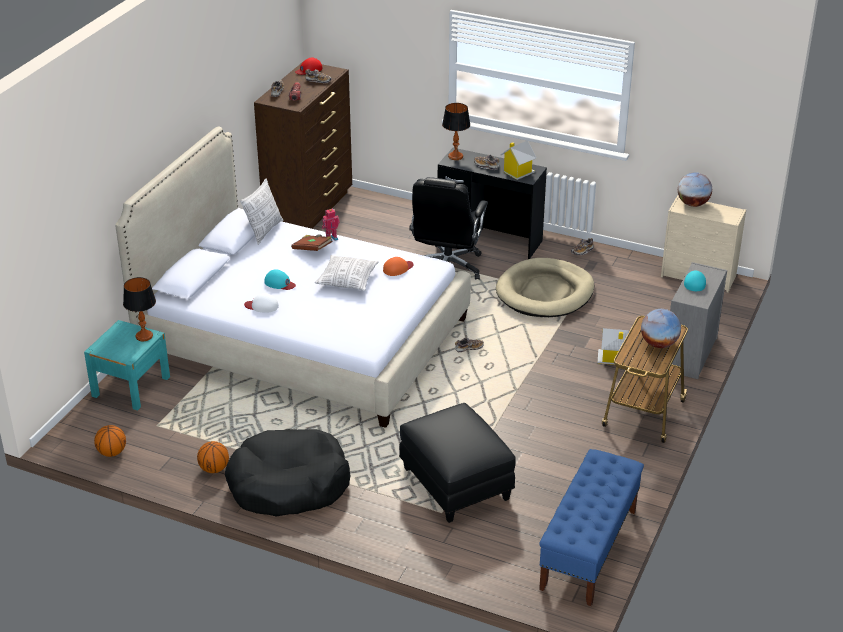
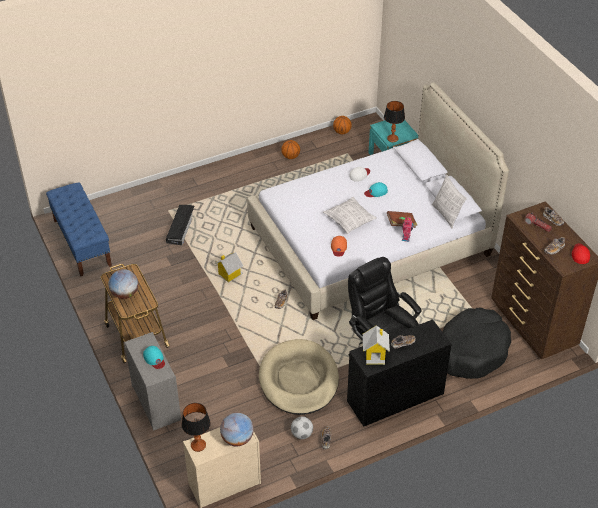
camera: 130 degrees right, 10 degrees up
(288, 484) = (250, 173): black dog bed -> black dog bed (471, 350)
(454, 483) = (181, 227): black ottoman -> black storage box
(455, 156) = (434, 336): table lamp -> table lamp (198, 445)
(596, 264) = (302, 434): none -> football
(612, 358) = (197, 361): toy house -> toy house (229, 274)

